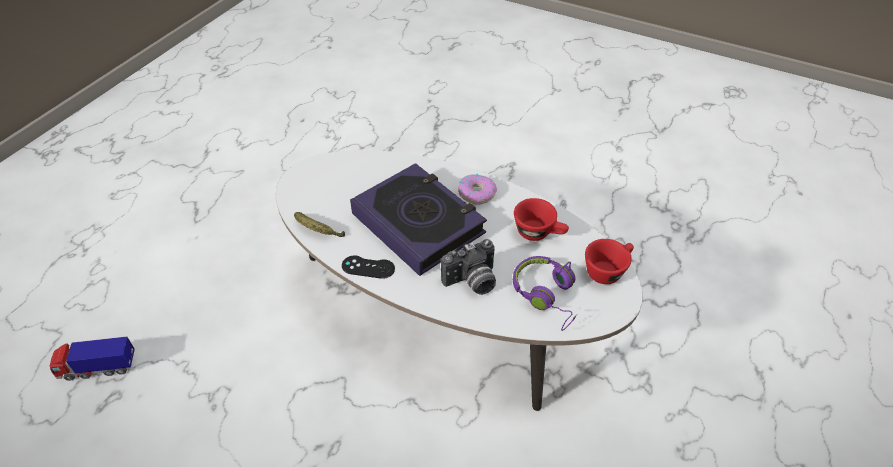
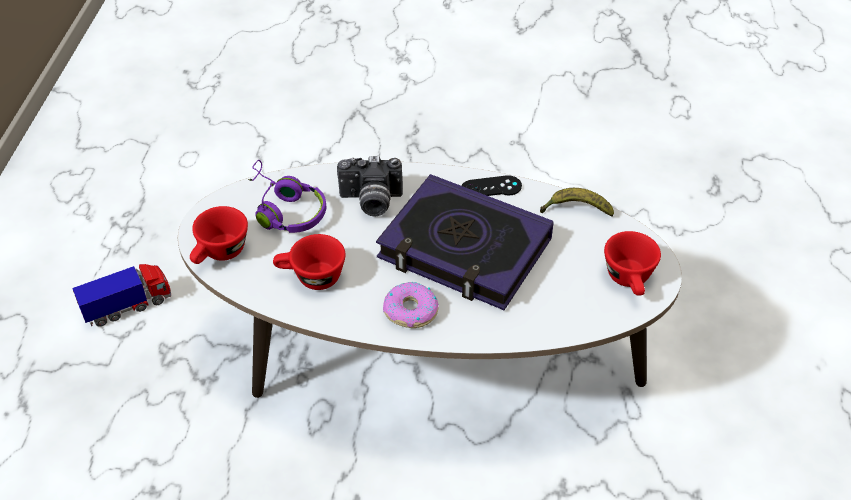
camera: 160 degrees right, 0 degrees up
(98, 368) = (756, 205): toy truck -> toy truck (128, 306)
(321, 175) = (630, 281): none -> red cup
(472, 282) = (371, 202): camera -> camera turned 135 degrees counterclockwise

